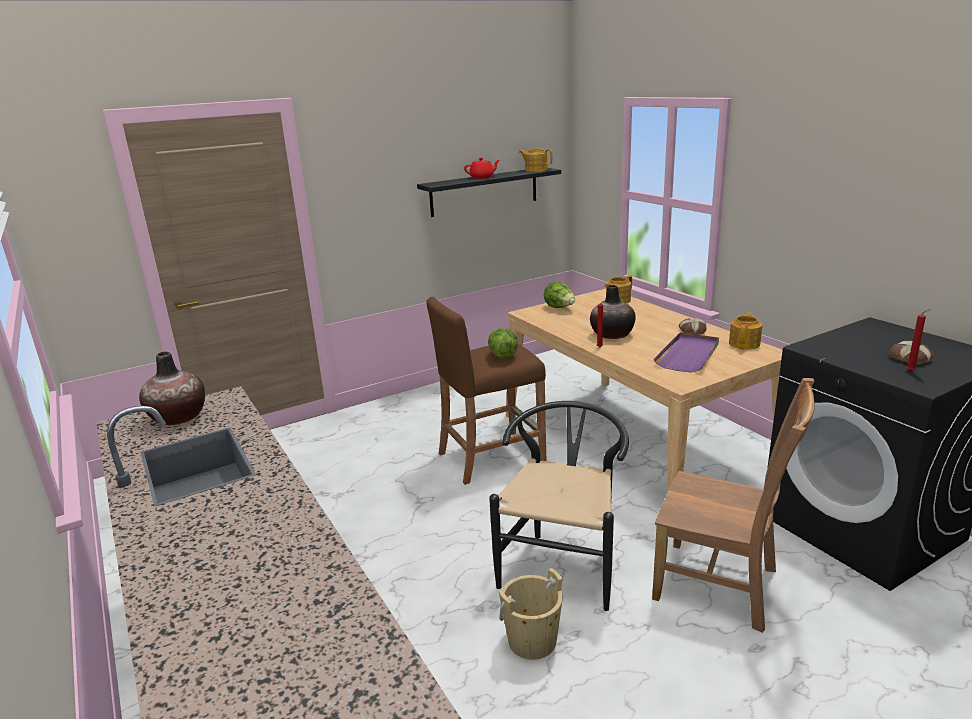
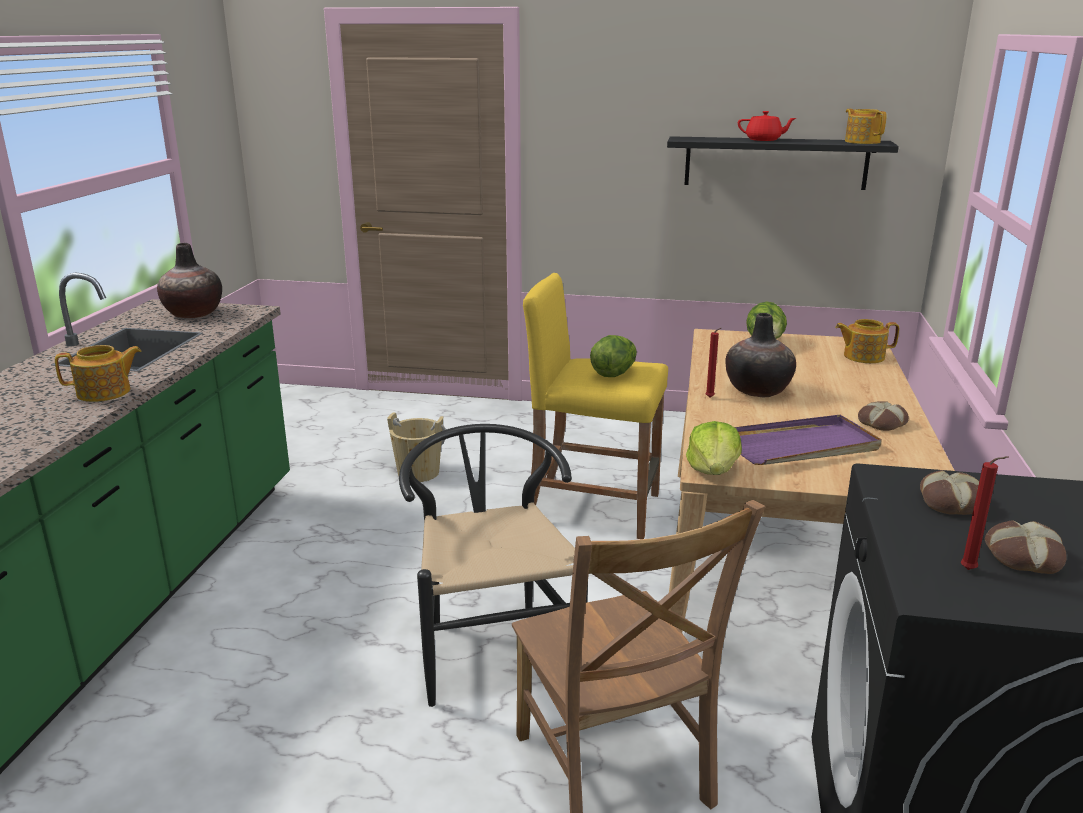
camera: 40 degrees right, 0 degrees up
(491, 456) = (592, 507): brown stool -> yellow stool
(532, 641) = (350, 691): beige bucket -> beige bucket (418, 473)
(564, 563) = (492, 645): black chair -> black chair turned 75 degrees counterclockwise
(681, 383) = (713, 470): none -> lettuce
(744, 344) = (921, 464): teapot -> teapot (105, 392)
(847, 347) = (953, 502): none -> bread

